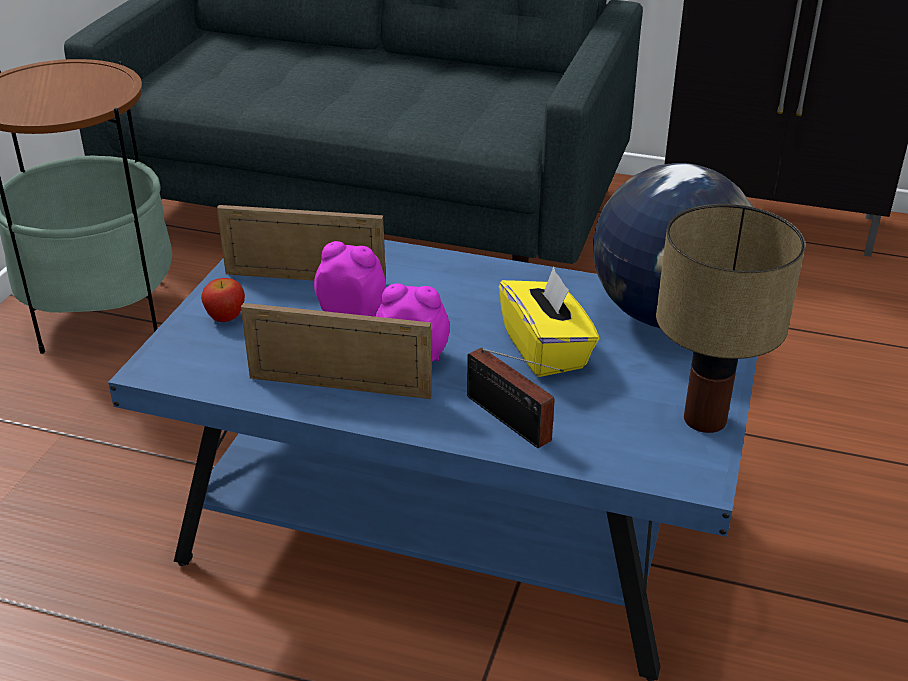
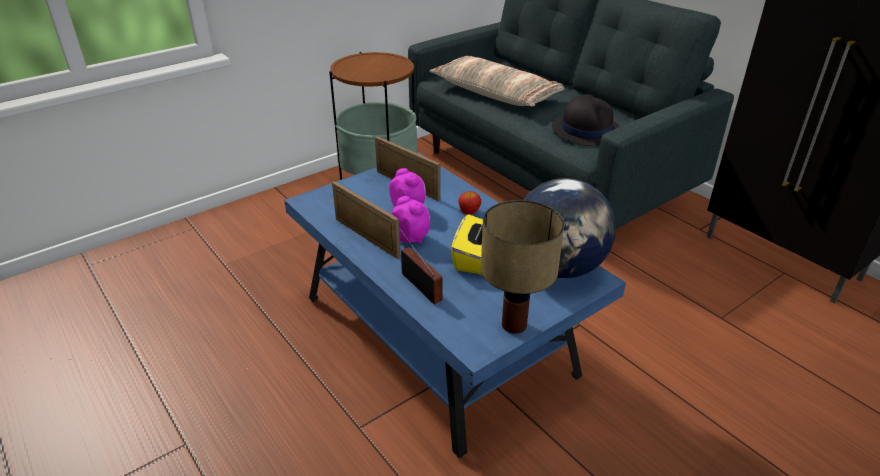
camera: 35 degrees right, 0 degrees up
(225, 316) = (356, 190): apple -> apple (469, 212)
(271, 90) = (495, 93): none -> pillow
(474, 108) = (586, 130): none -> black hat
(511, 422) = (420, 284): radio -> radio turned 150 degrees clockwise

